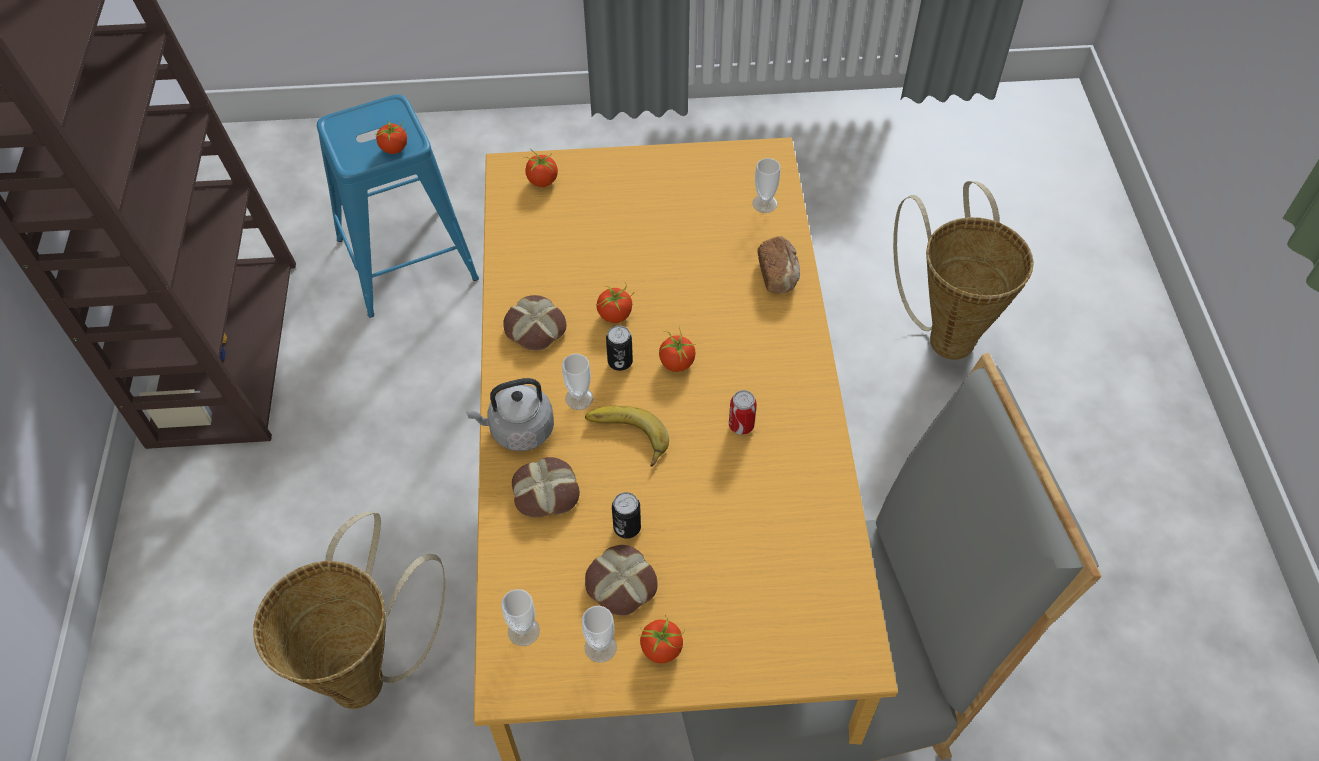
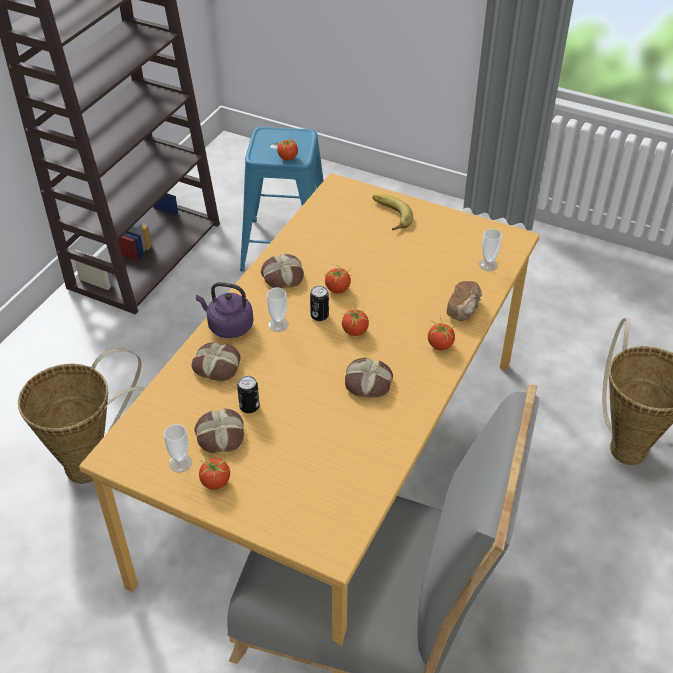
camera: 30 degrees right, 10 degrees down
(518, 430) = (228, 326): grey kettle -> purple kettle
(523, 631) = (144, 432): cup -> none
(542, 181) = (352, 199): tomato -> tomato (440, 345)
(625, 438) = (288, 358): banana -> banana (388, 215)
(741, 425) = (367, 383): can -> bread

